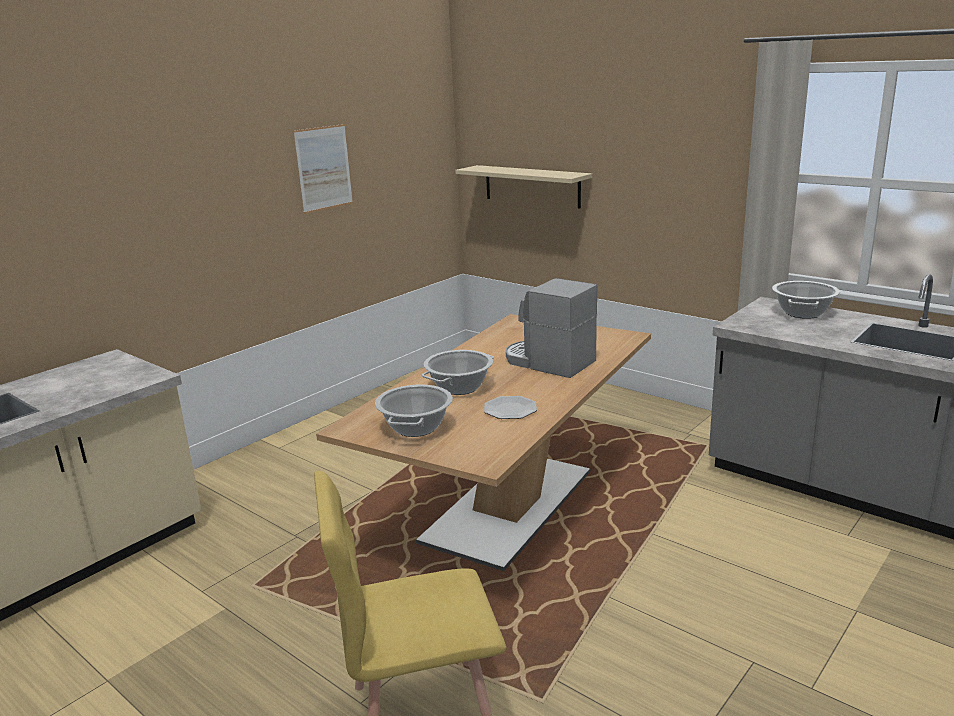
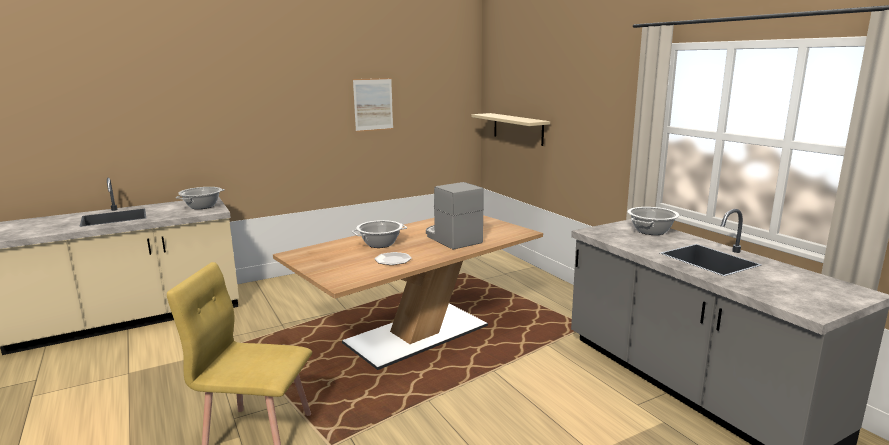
camera: 20 degrees right, 5 degrees down
(415, 427) = (327, 260): cooking pot -> cooking pot (202, 206)

